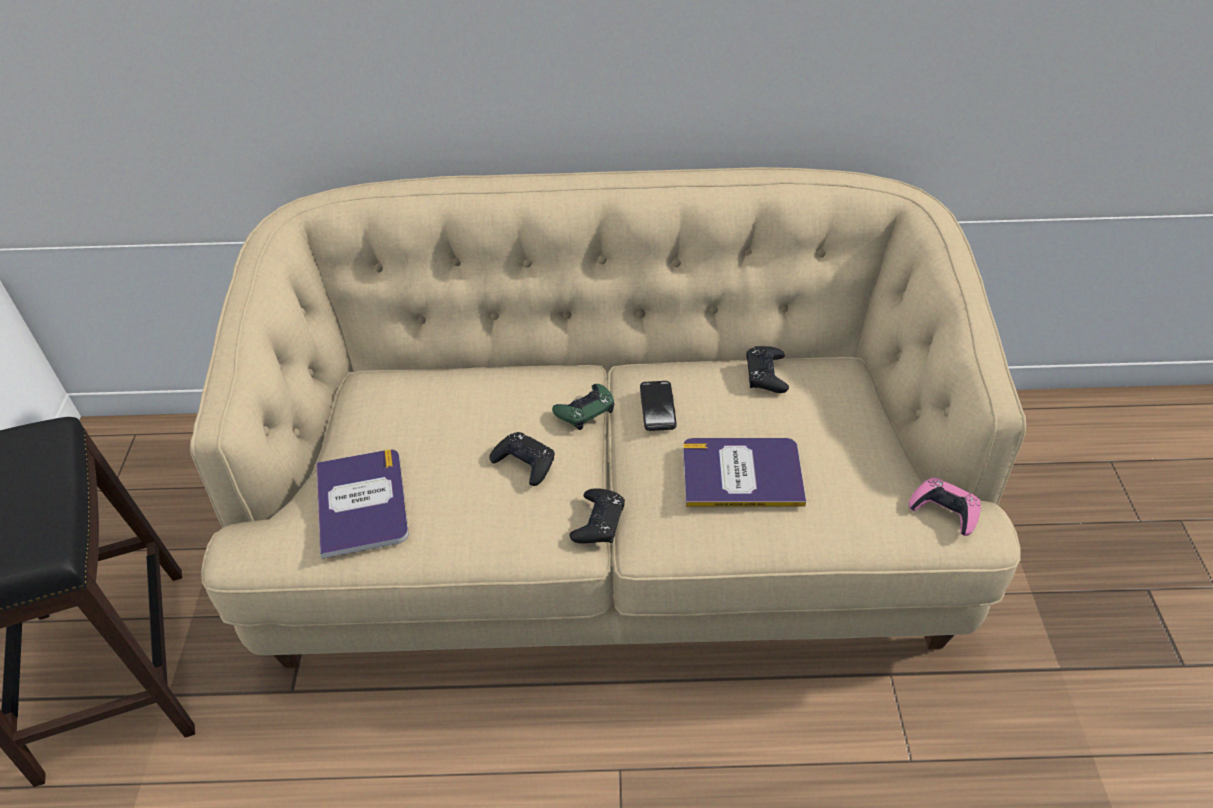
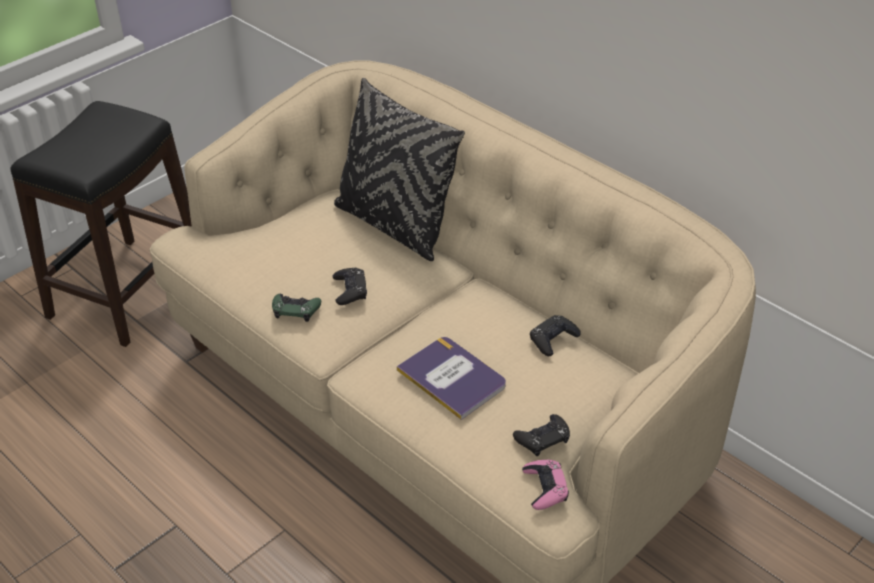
camera: 45 degrees right, 5 degrees down
(362, 503) = (250, 254): book -> none
(471, 369) = (394, 225): none -> black pillow
(585, 410) = (422, 287): green game controller -> green game controller (295, 310)
(598, 521) = (348, 347): black game controller -> black game controller (542, 438)
(657, 407) = (461, 312): phone -> none

